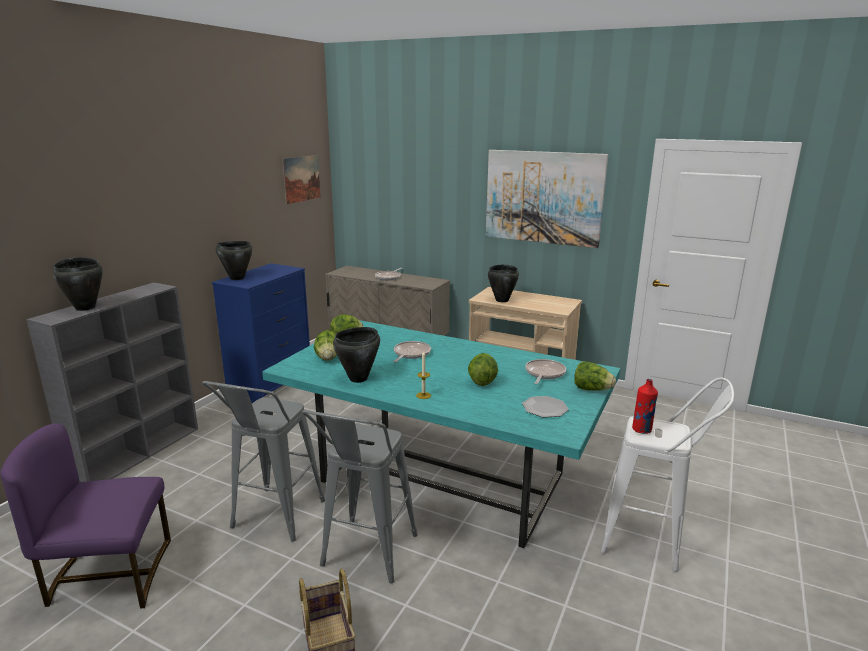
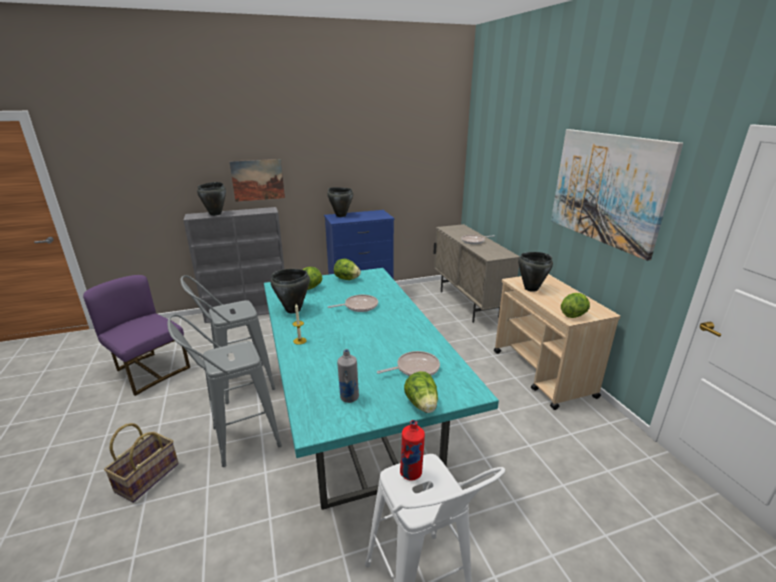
camera: 45 degrees right, 5 degrees up
(301, 179) = (429, 145): picture -> picture (258, 180)
(482, 382) = (356, 350): lettuce -> lettuce (573, 315)
(544, 408) = (349, 397): plate -> grey bottle

